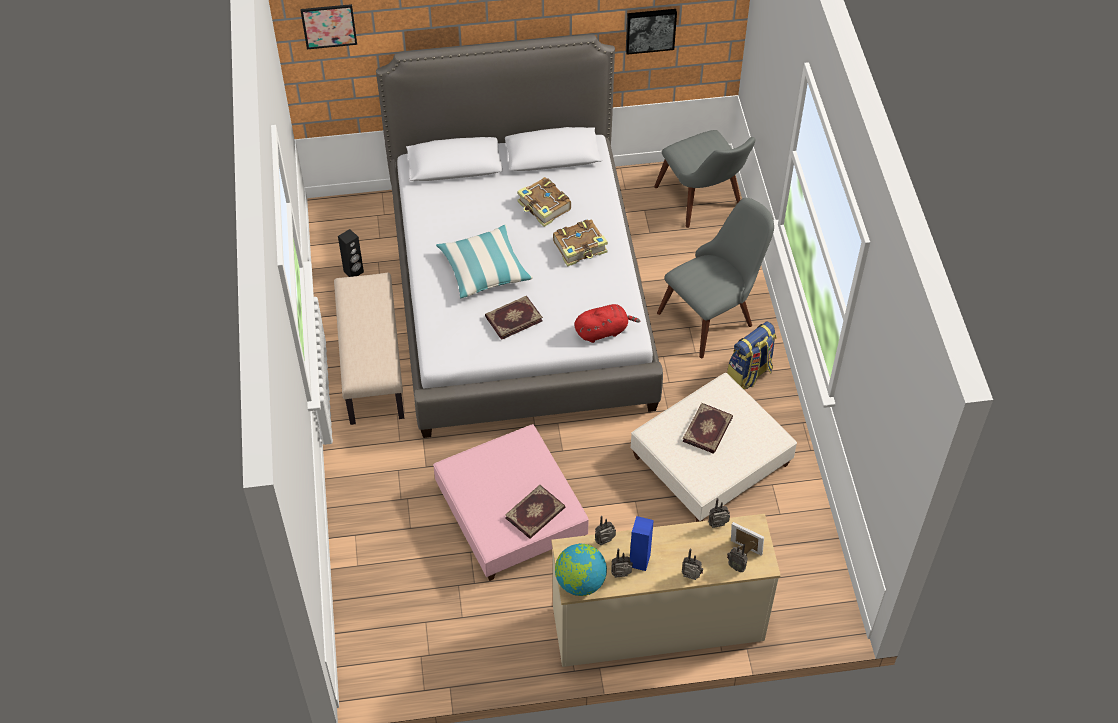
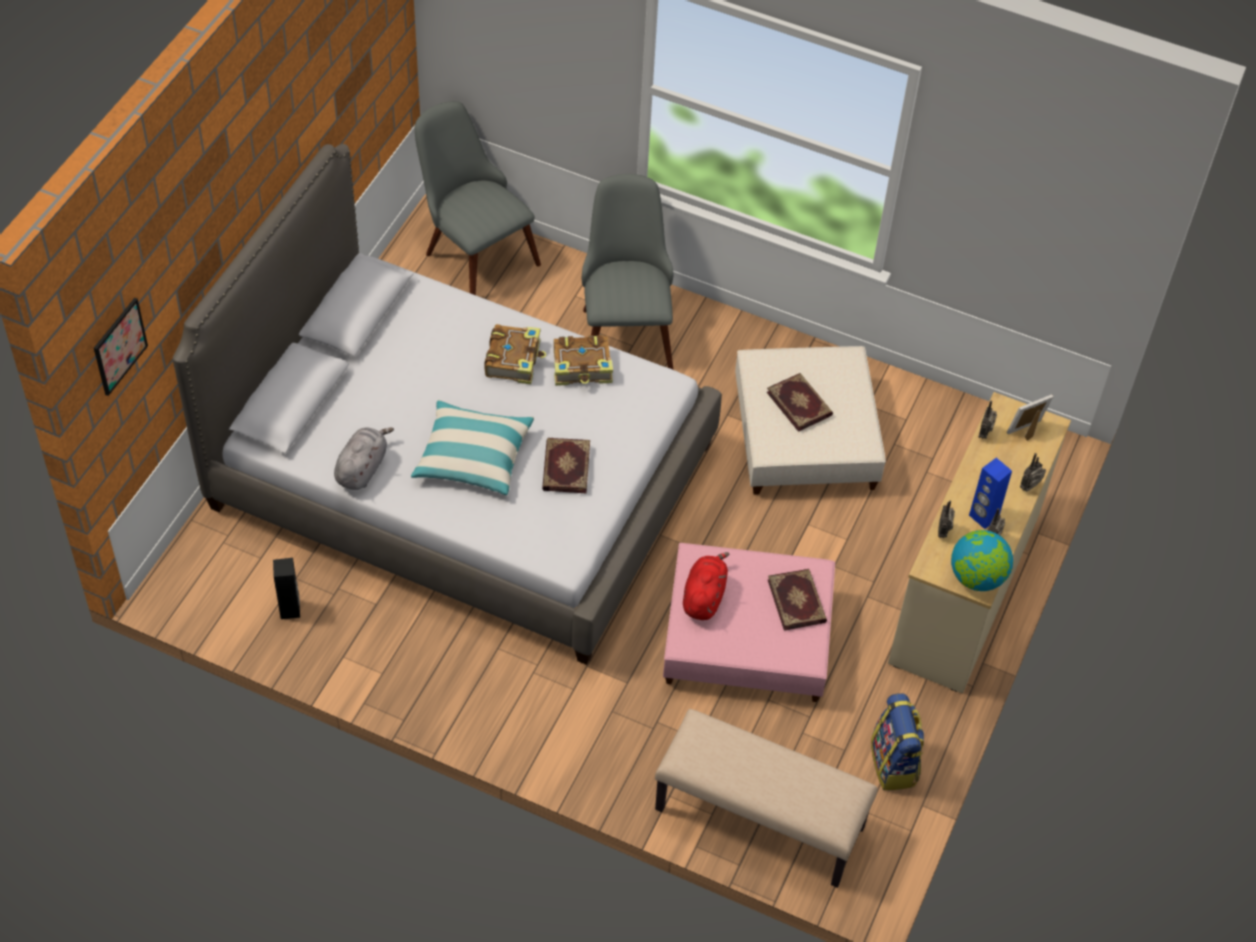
camera: 60 degrees left, 0 degrees up
(371, 365) = (445, 662): beige bench -> beige bench (758, 819)
(432, 223) = (362, 468): none -> grey plush toy
(544, 207) = (428, 359): book -> book (583, 368)
(603, 331) = (643, 402): red plush toy -> red plush toy (704, 596)
(650, 29) = (356, 99): picture -> none
(704, 203) = (473, 251): grey chair -> grey chair turned 135 degrees counterclockwise
(736, 566) = (1039, 446): radio -> none
(749, 374) = (723, 344): backpack -> backpack (894, 764)

